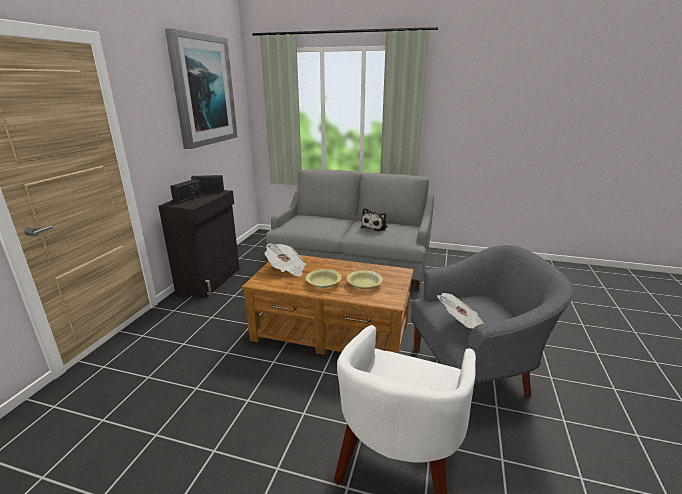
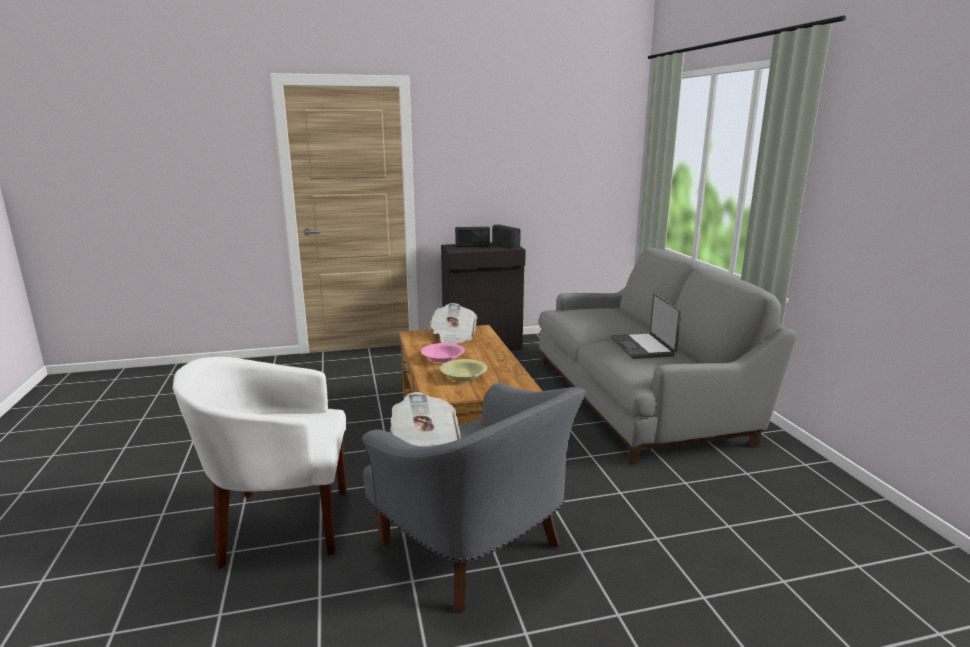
camera: 60 degrees right, 5 degrees down
(203, 90) = (547, 130): picture -> none
(323, 283) = (443, 358): yellow bowl -> pink bowl
(375, 227) = (643, 347): plush toy -> laptop

